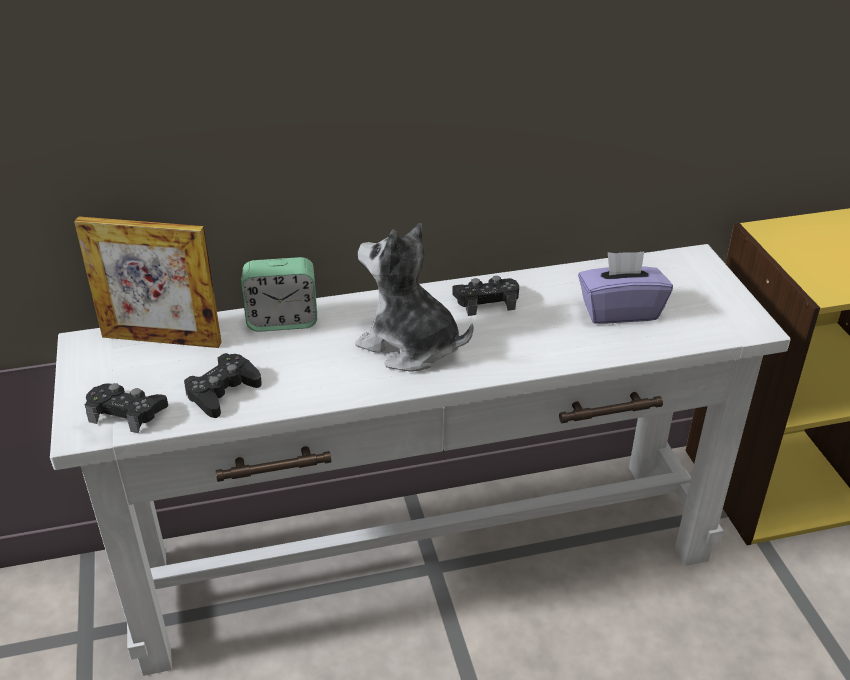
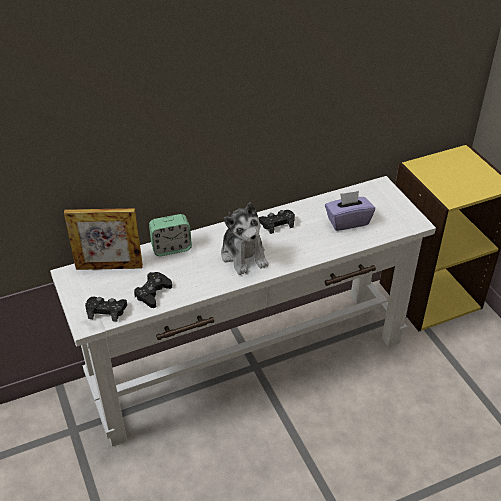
camera: 10 degrees left, 5 degrees up
(410, 346) = (244, 255): plush toy -> plush toy turned 135 degrees counterclockwise

